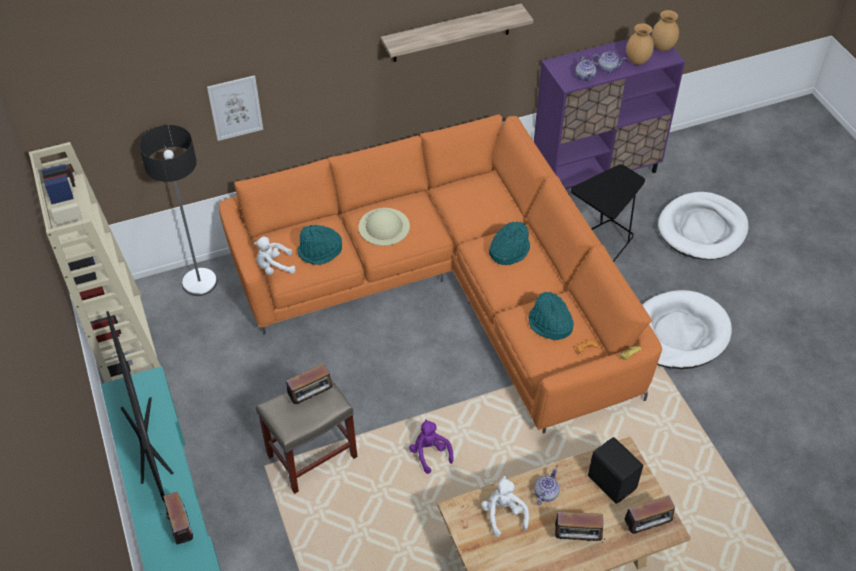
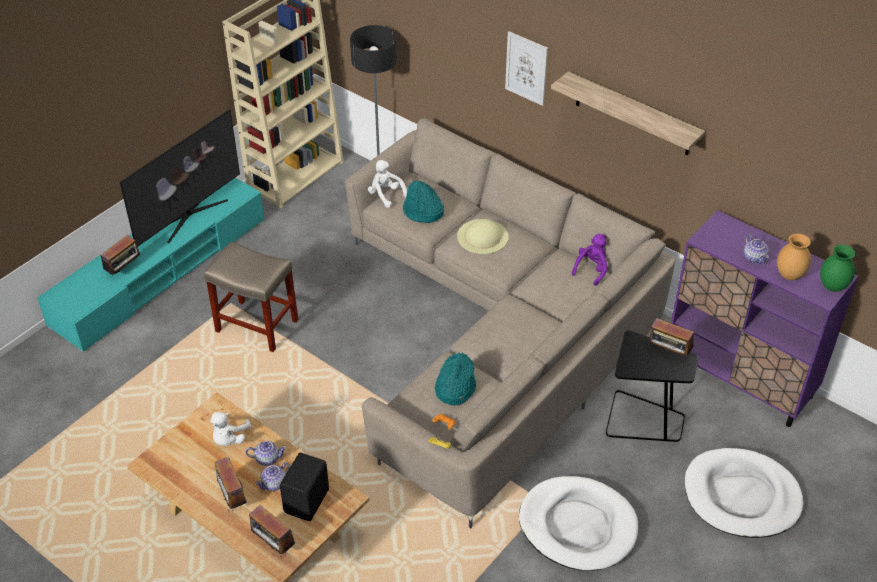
camera: 60 degrees right, 5 degrees down
(235, 108) = (445, 54): picture -> picture (526, 68)
(312, 397) = (256, 266): radio -> radio (668, 354)
(430, 453) = (306, 396): purple plush toy -> purple plush toy (591, 269)
(450, 287) = (496, 334): orange sofa -> beige sofa
(503, 514) = (229, 438): white plush toy -> white plush toy turned 150 degrees clockwise
(508, 251) = (522, 326): turquoise hat -> none
(585, 76) = (724, 247): teapot -> teapot (274, 483)
(662, 48) = (832, 287): brown vase -> green vase

